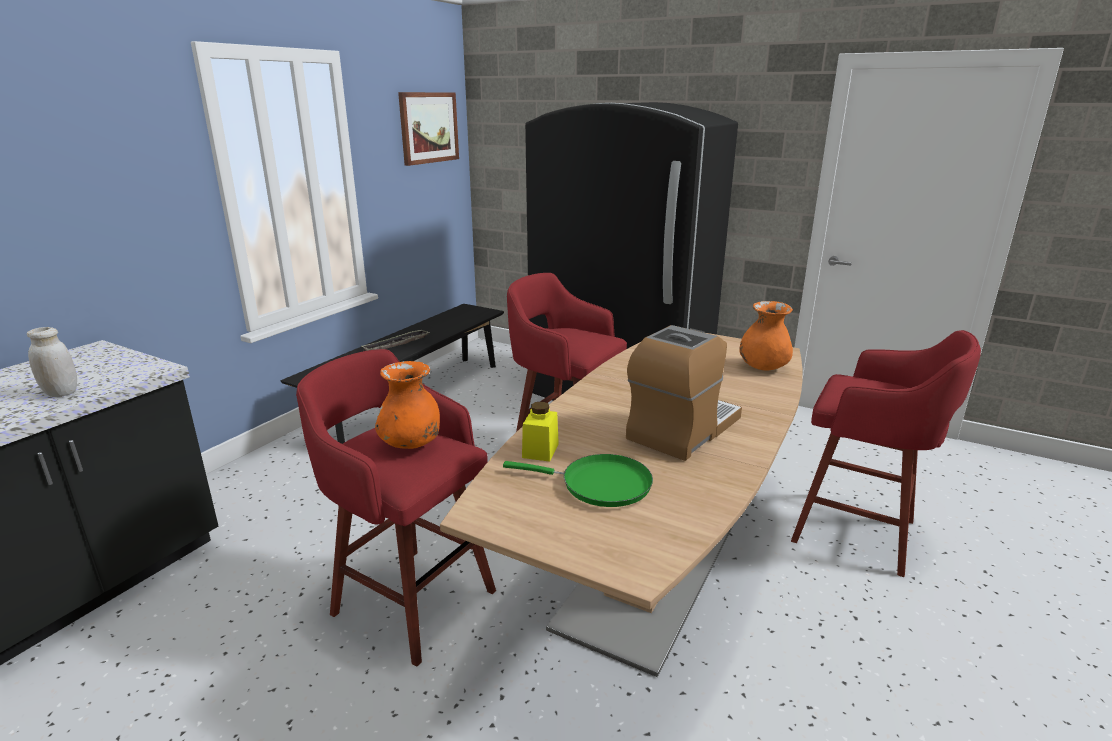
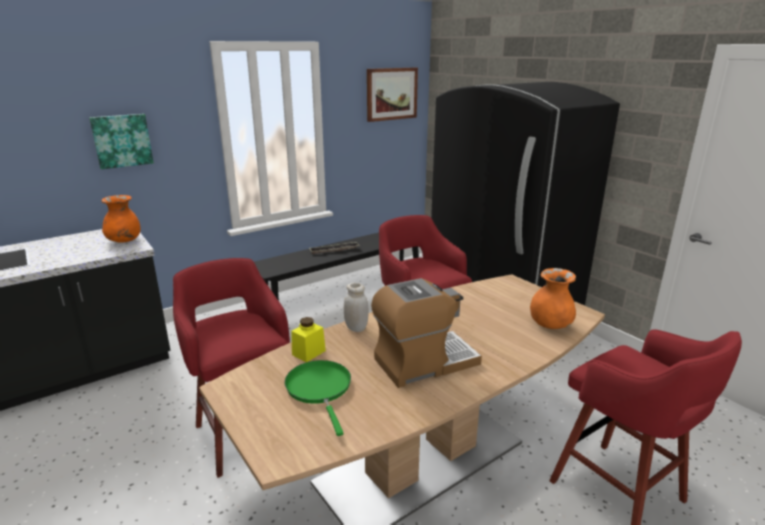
camera: 25 degrees right, 0 degrees up
(61, 393) = (82, 254): white jar -> white jar (356, 328)
(67, 202) = (122, 140): none -> picture
(411, 444) = (242, 327): orange vase -> orange vase (124, 241)
(599, 484) = (320, 389): green frying pan -> green frying pan turned 150 degrees counterclockwise

